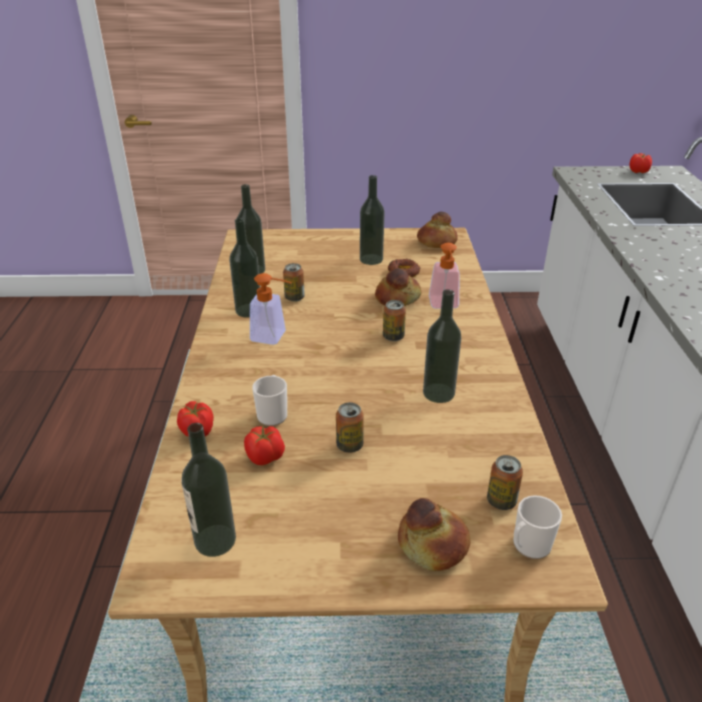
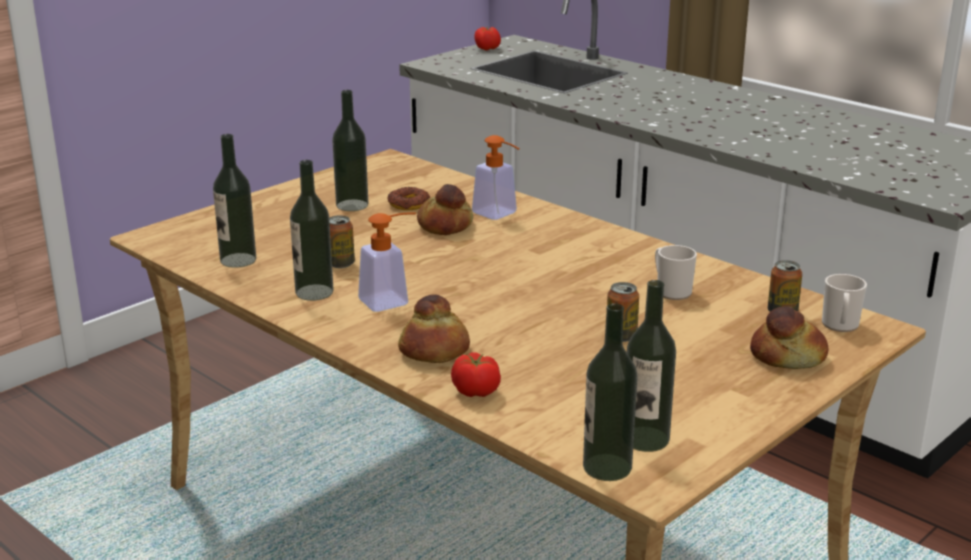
camera: 45 degrees left, 10 degrees down
(266, 457) = (572, 376): tomato -> none
(273, 413) = (515, 349): mug -> mug (671, 291)
(393, 336) = (503, 254): can -> none
(436, 242) = (389, 169): bread -> bread (434, 351)
(438, 393) = (618, 274): bottle -> bottle (607, 467)

